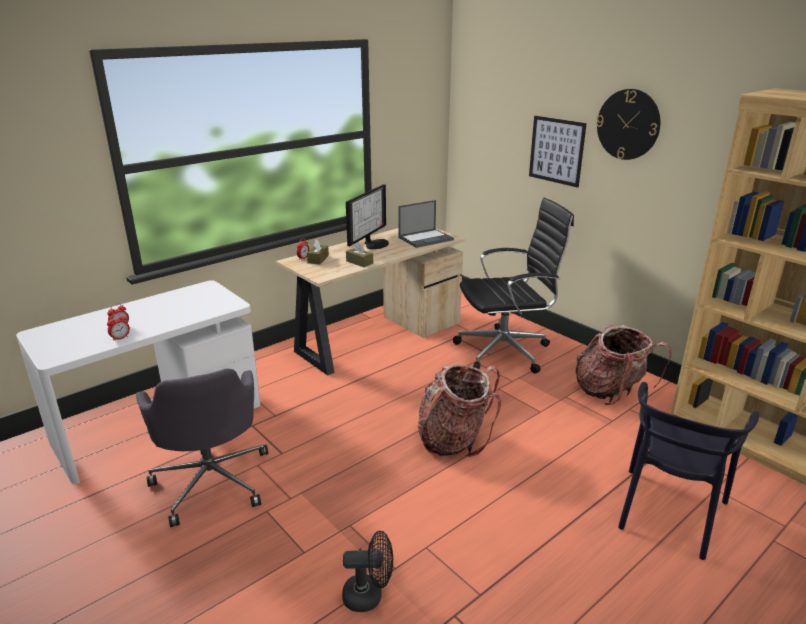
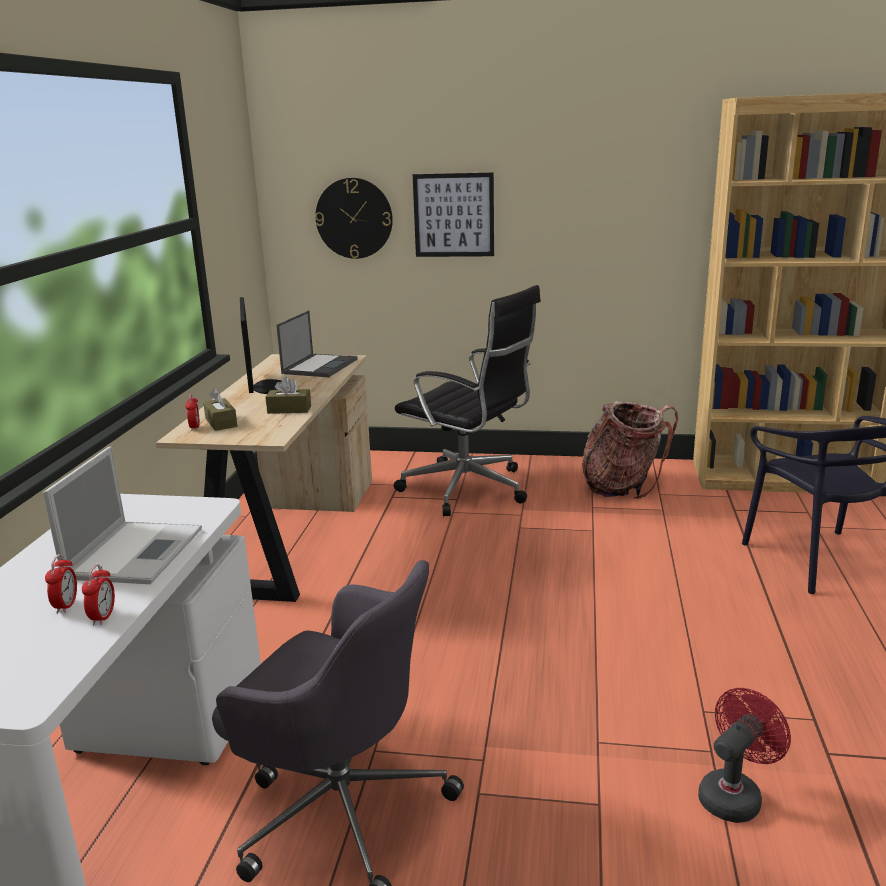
camera: 40 degrees left, 5 degrees down
(175, 314) = (136, 552): none -> laptop
(369, 595) = (734, 795): black fan -> red fan
(454, 439) = (558, 595): backpack -> none
(506, 351) = (469, 489): black office chair -> black office chair turned 90 degrees clockwise
(628, 124) = (552, 165): wall clock -> wall clock (354, 218)

